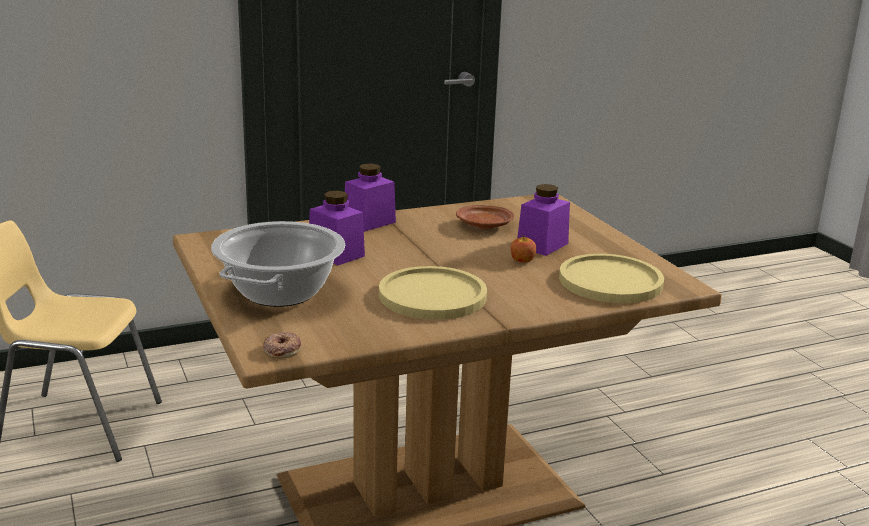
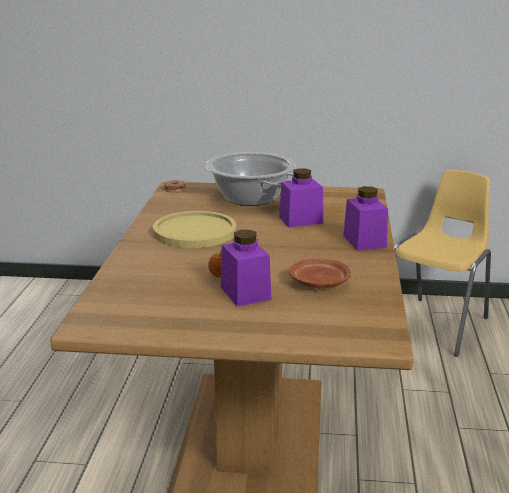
camera: 120 degrees right, 0 degrees up
(610, 281) = (137, 296): yellow plate -> none

